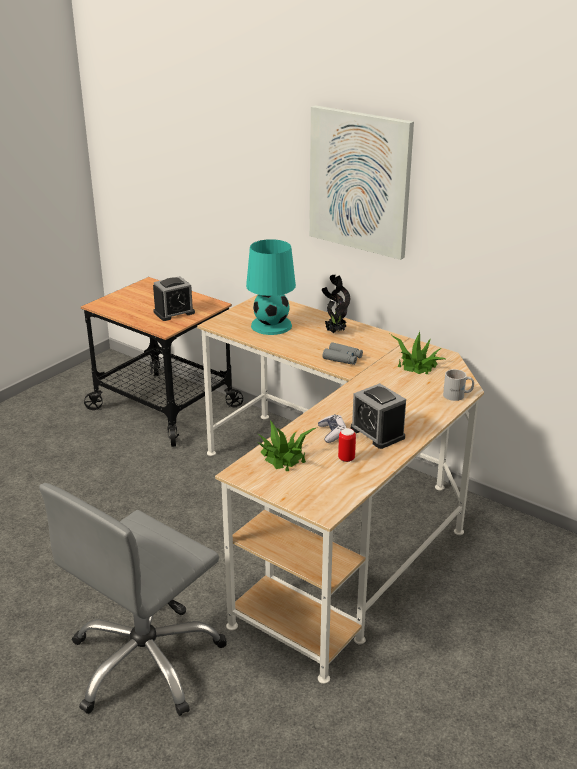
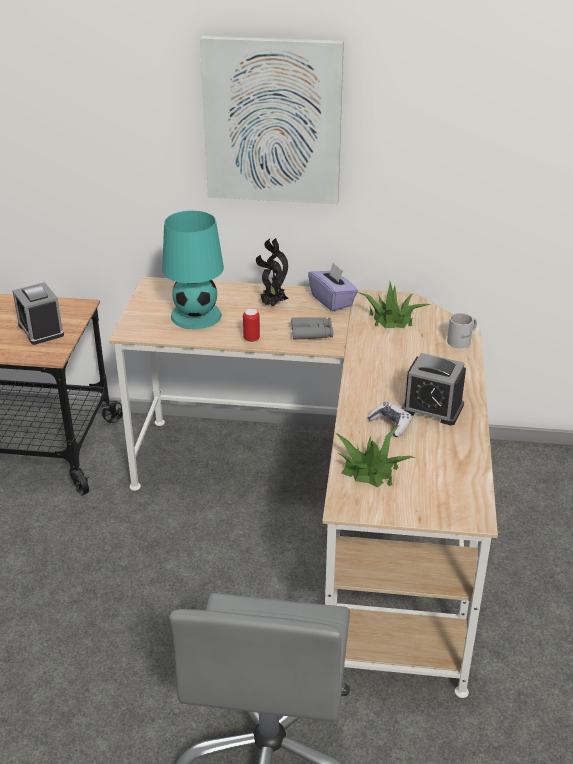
camera: 30 degrees left, 5 degrees up
(174, 312) = (41, 330): alarm clock -> alarm clock turned 120 degrees clockwise
(346, 458) = (433, 448): can -> can (251, 339)
(383, 341) = (332, 301): none -> purple tissue box

